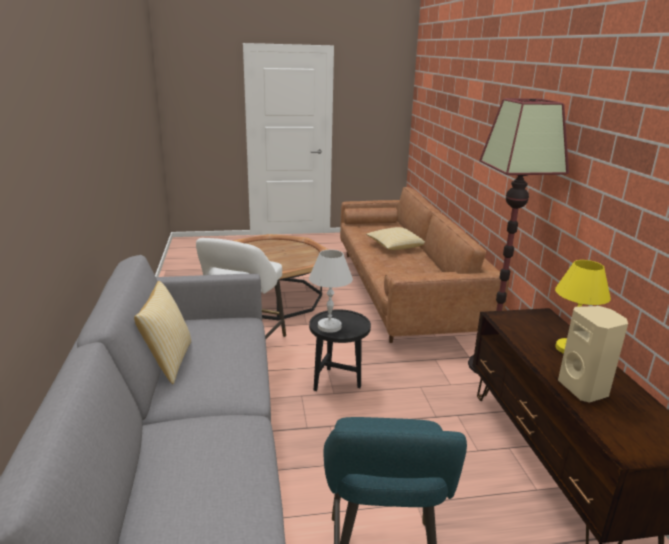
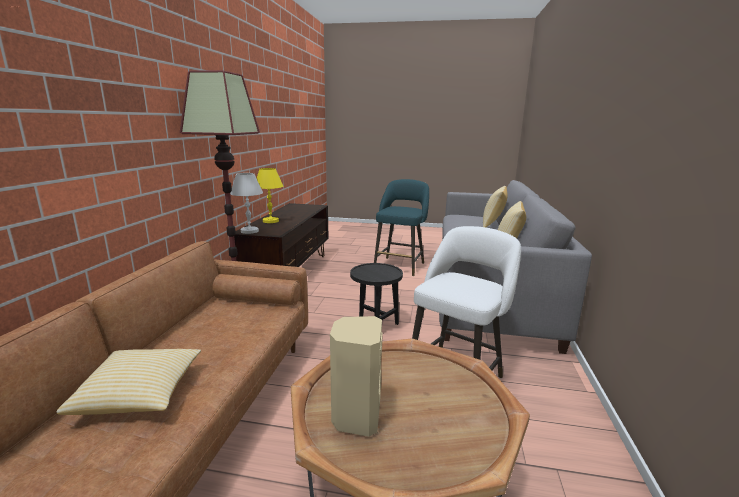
camera: 160 degrees left, 5 degrees down
(149, 480) = (493, 225): none -> pillow
(329, 326) = (387, 270): white table lamp -> white table lamp (249, 231)
(584, 389) = (298, 214): beige speaker -> beige speaker (356, 417)

